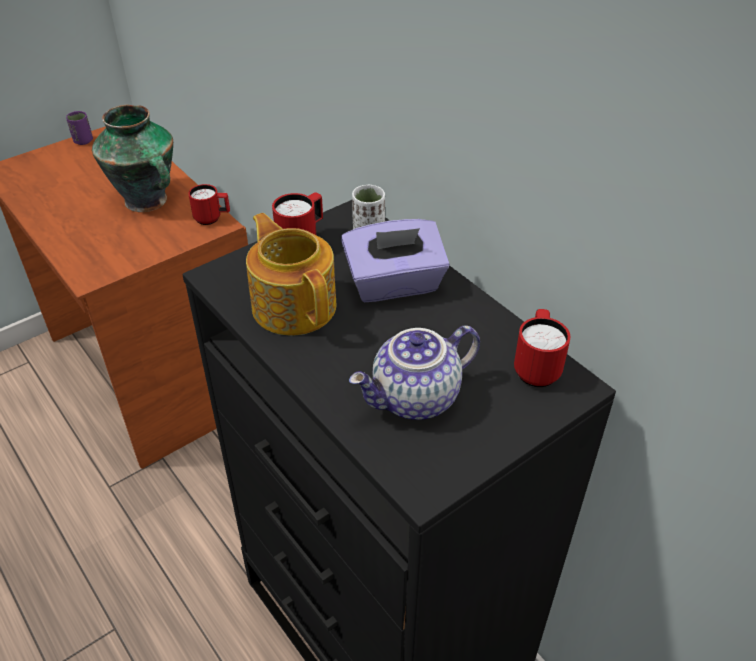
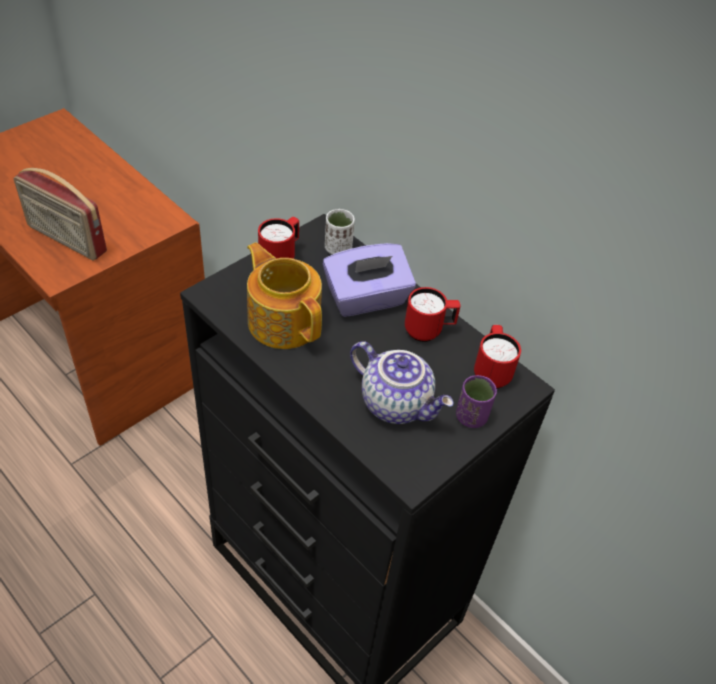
camera: 10 degrees left, 5 degrees up
(83, 141) = (25, 132): purple cup -> purple cup (471, 417)
(104, 241) = (66, 240): none -> radio
(147, 201) = (101, 197): vase -> none
(212, 219) = (166, 215): red mug -> red mug (428, 331)
(416, 400) = (397, 403): teapot -> teapot turned 105 degrees counterclockwise

